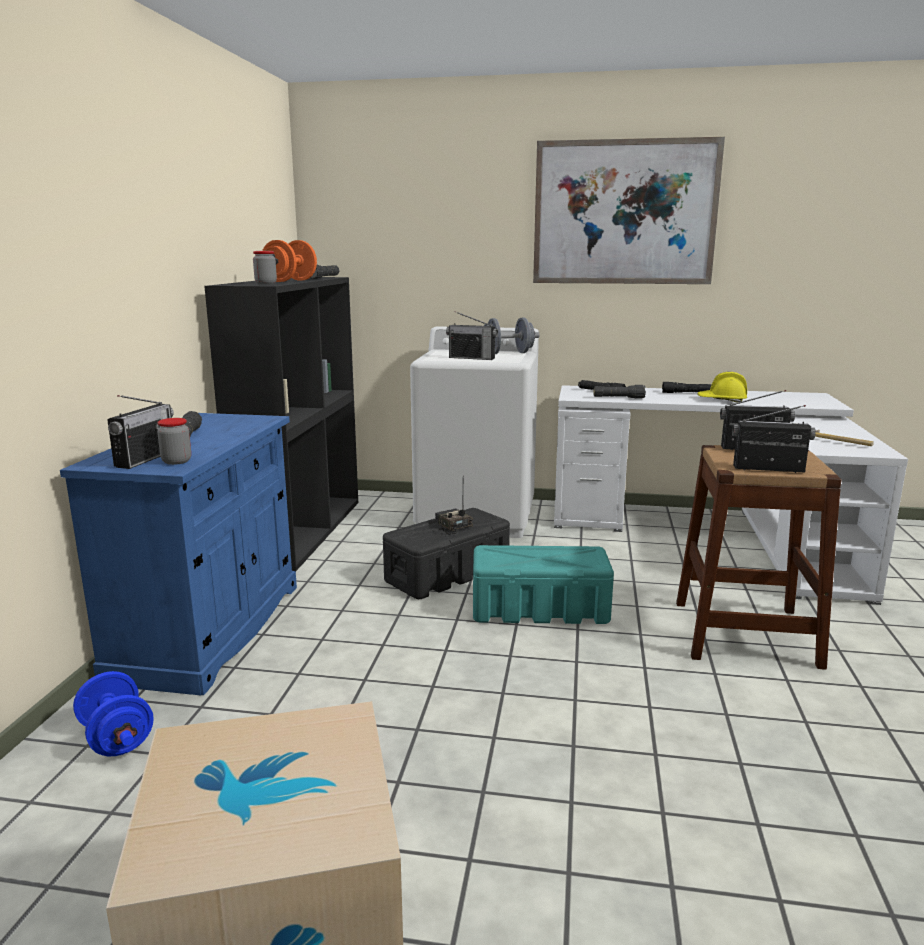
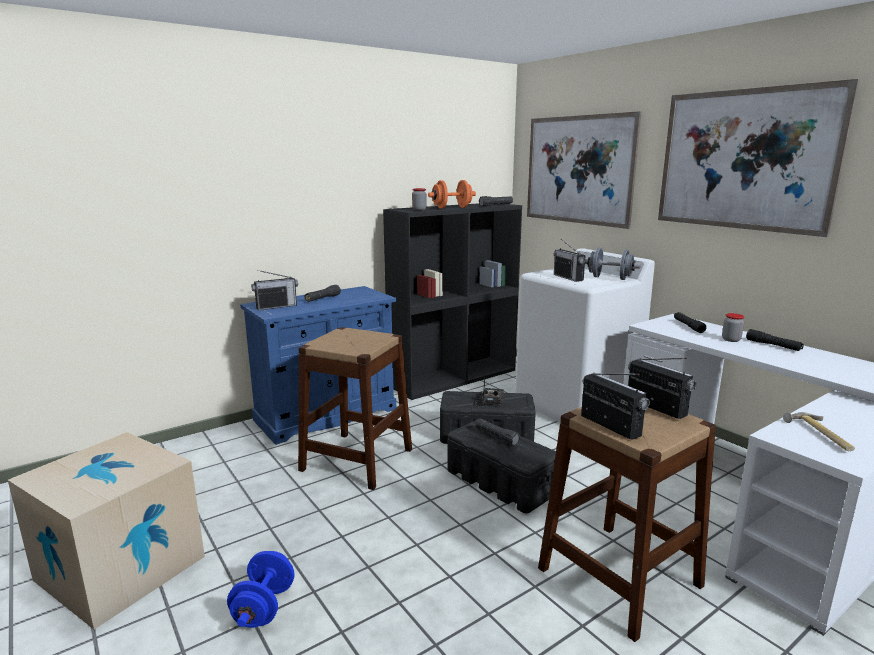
camera: 45 degrees right, 0 degrees up
(117, 738) = (223, 447): blue dumbbell -> blue dumbbell (264, 607)
(176, 461) = (282, 311): jar -> jar (731, 340)
(355, 658) = (357, 459): none -> brown stool
(412, 229) = (578, 170): none -> picture
(540, 608) = (501, 482): turquoise storage box -> black storage box
(618, 398) = (686, 335): black flashlight -> black flashlight (496, 437)
(722, 400) = (789, 360): yellow hard hat -> none

